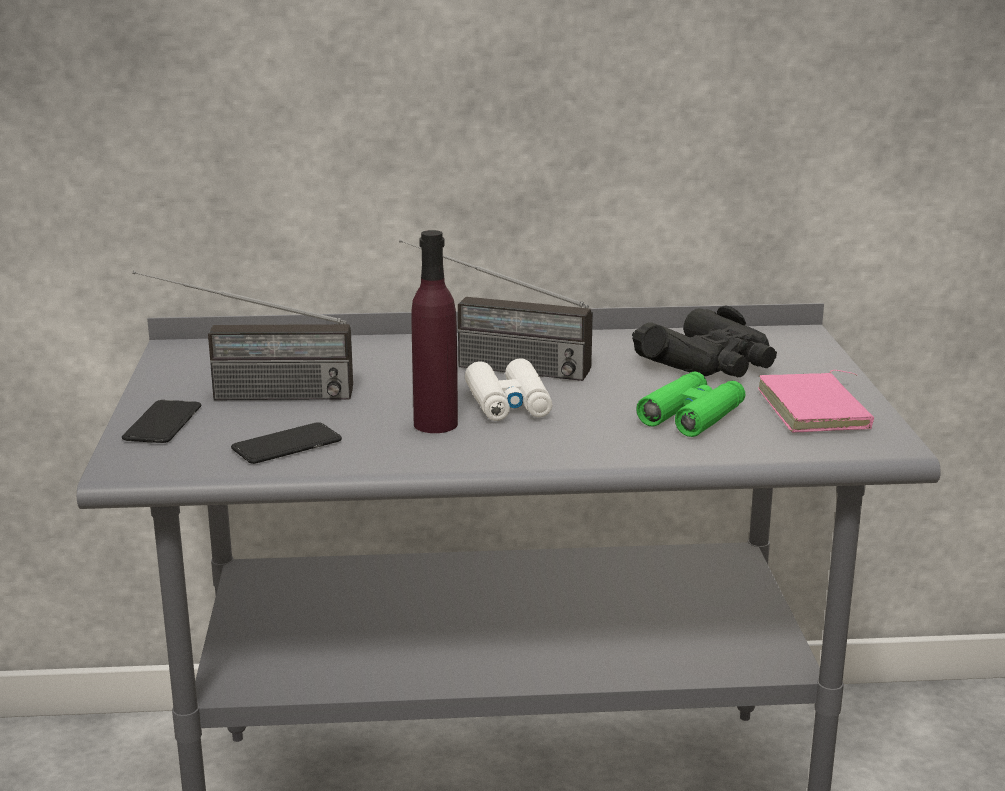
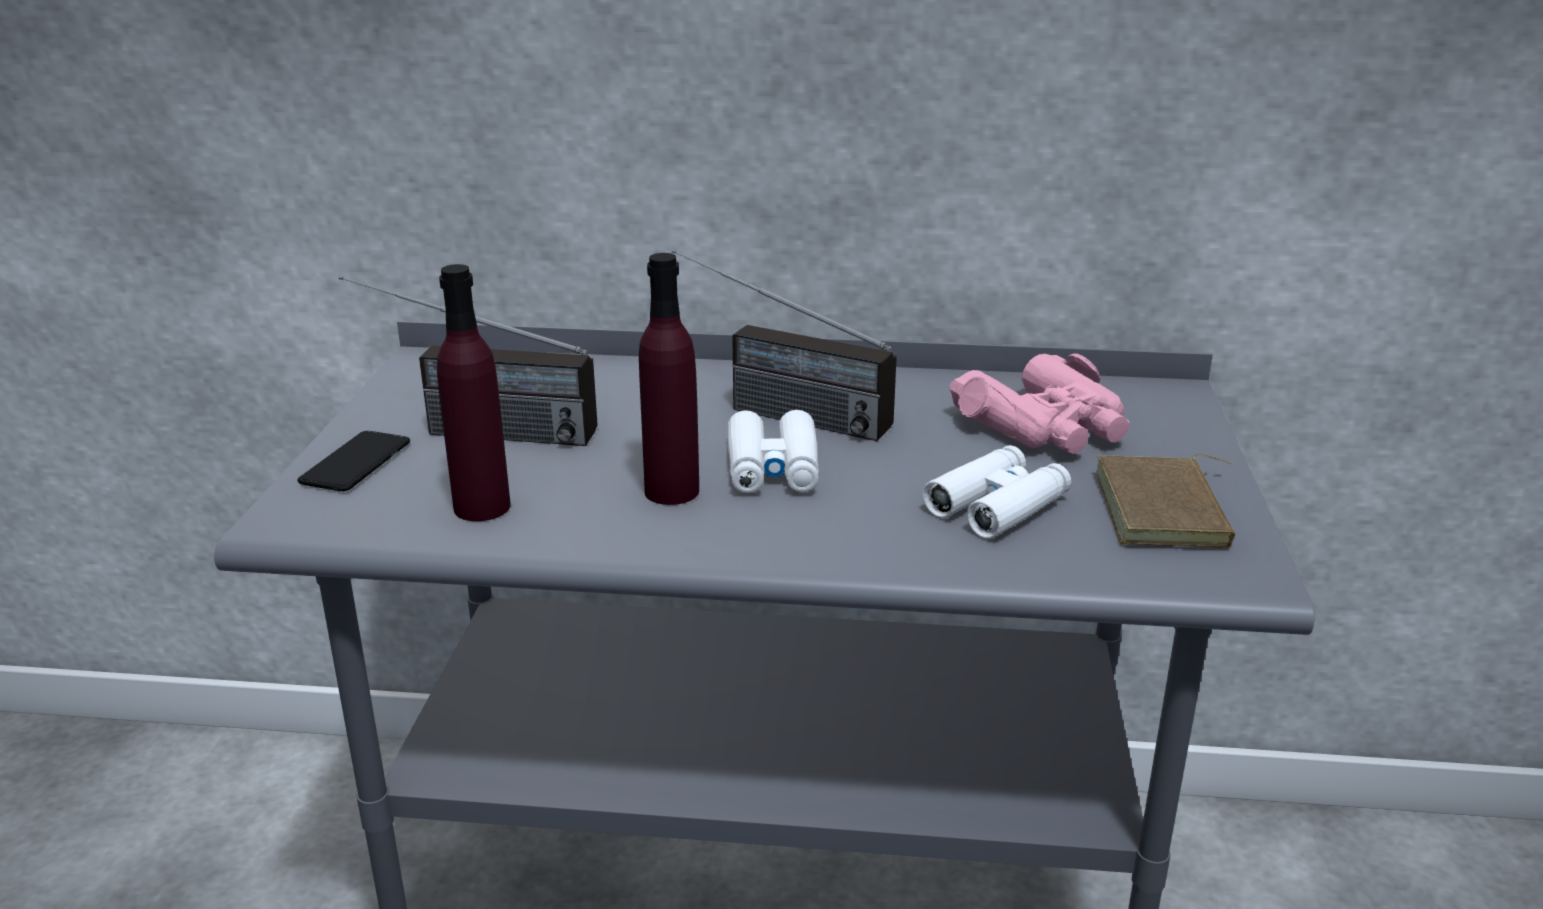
camera: 10 degrees right, 5 degrees up
(287, 445) = (482, 507): phone -> purple bottle
(692, 416) = (997, 505): green binoculars -> white binoculars
(709, 363) = (1046, 427): black binoculars -> pink binoculars
(817, 410) = (1166, 510): pink book -> brown book

